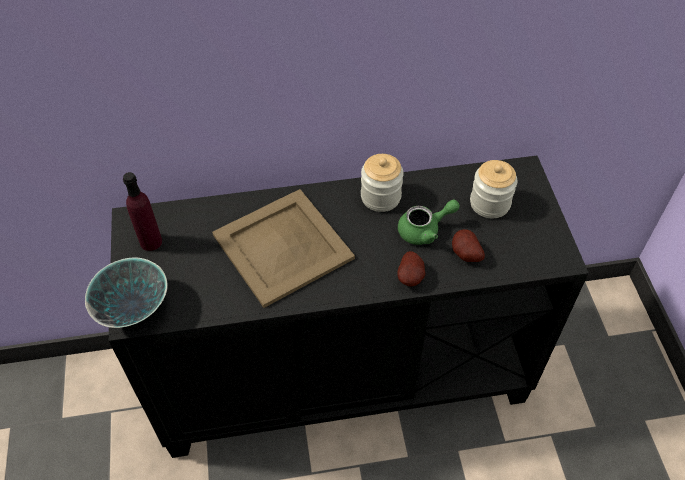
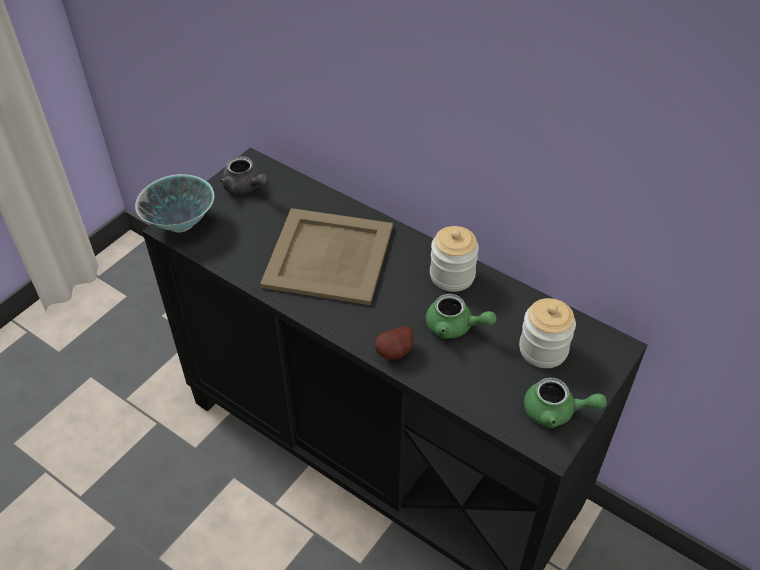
camera: 45 degrees right, 5 degrees down
(151, 242) = (245, 187): purple bottle -> grey teapot
(464, 255) = (464, 371): potato -> none
(541, 236) = (556, 412): none -> green teapot

